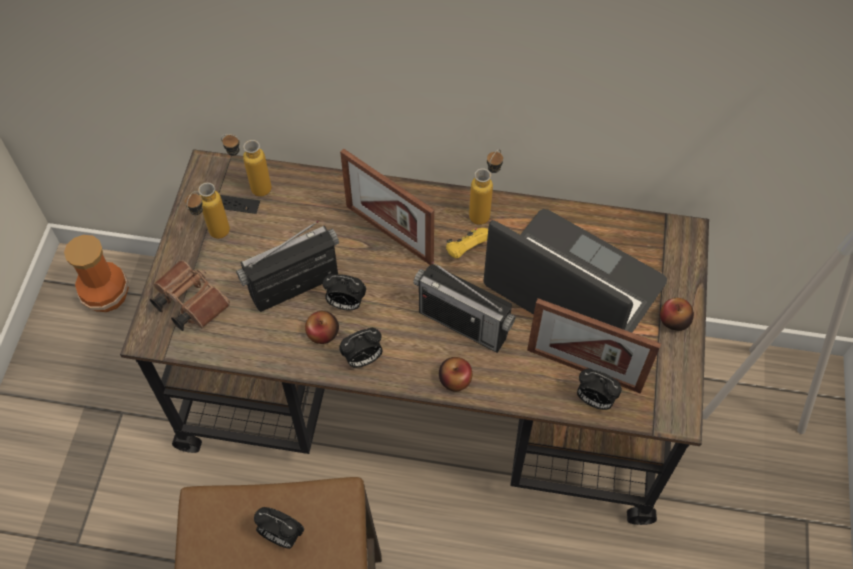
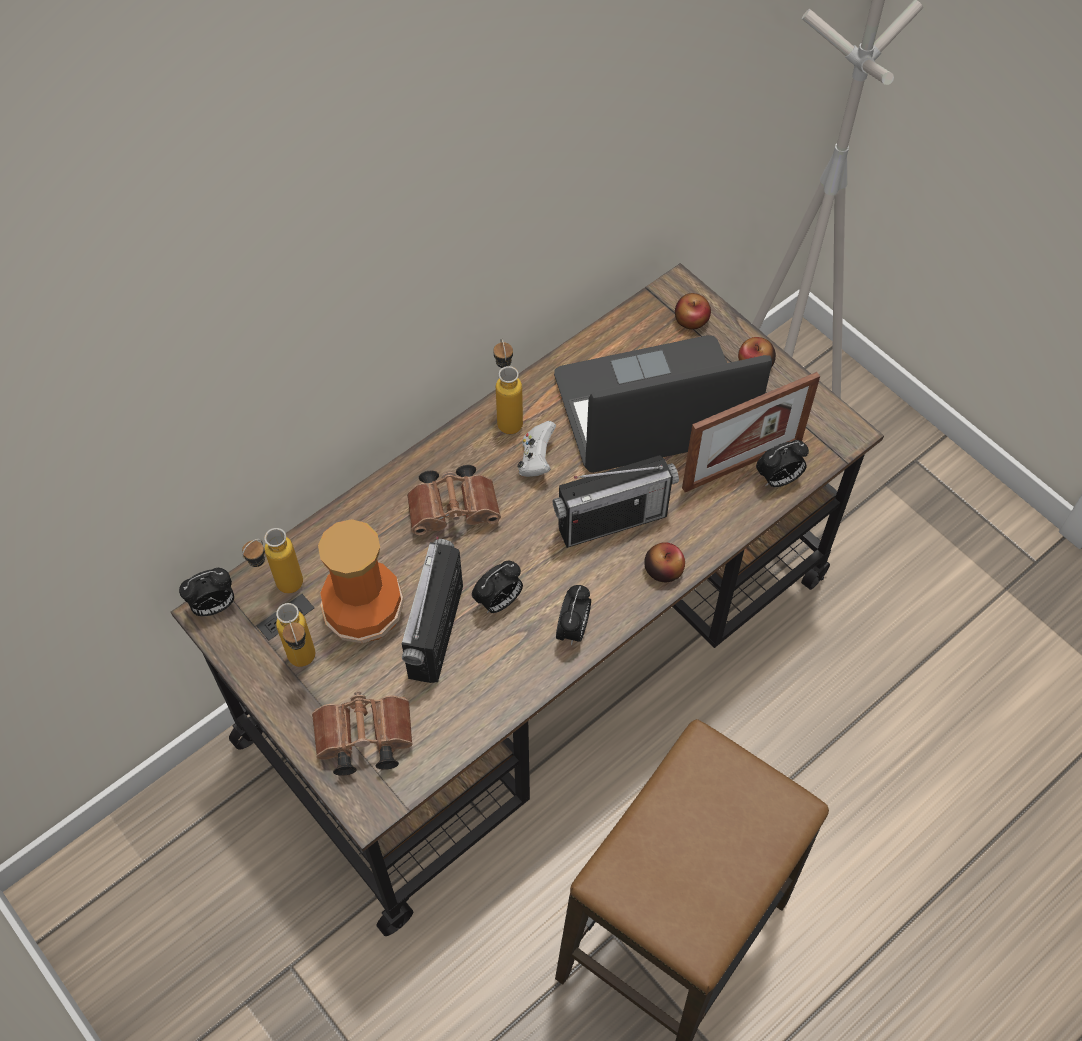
camera: 50 degrees left, 0 degrees up
(107, 295) = (127, 884): vase -> vase (366, 612)
(281, 536) = (700, 828): alarm clock -> alarm clock (214, 606)
(323, 333) = (513, 644): apple -> apple (691, 320)
(389, 234) = (456, 510): picture frame -> brown binoculars
(467, 249) = (536, 460): yellow game controller -> white game controller

